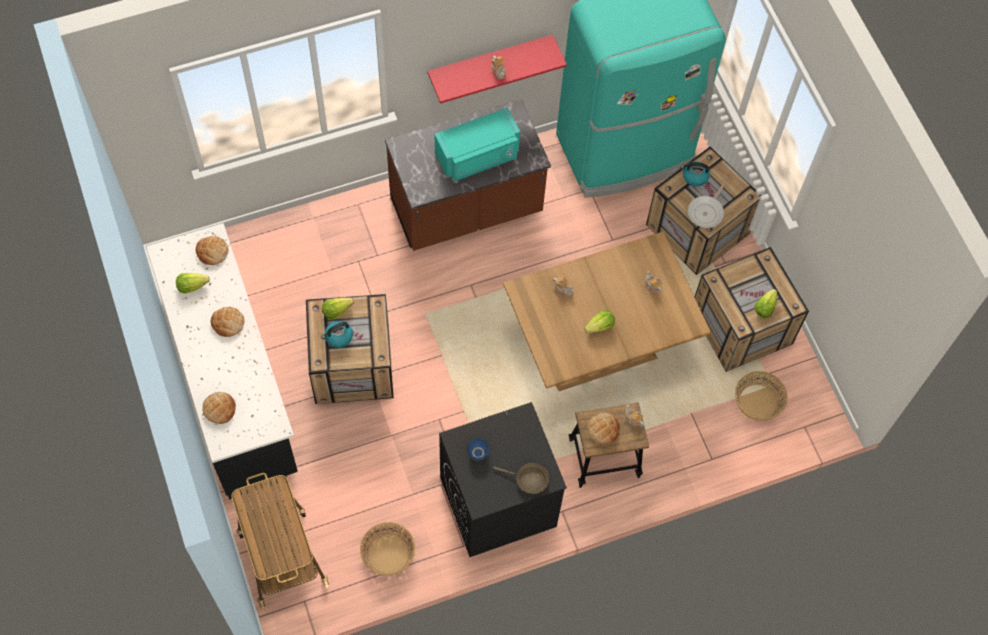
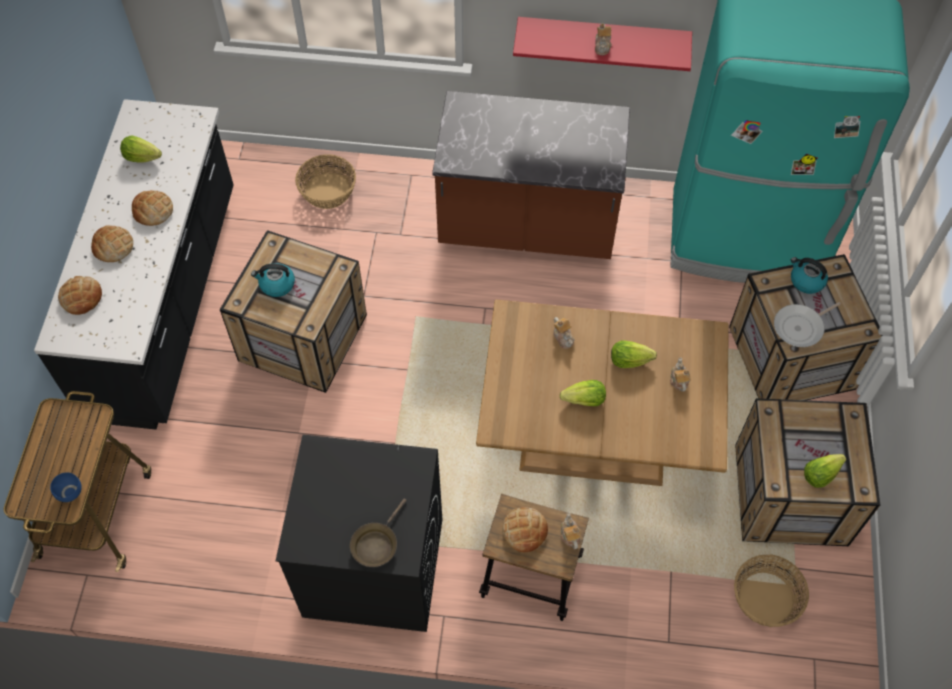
camera: 30 degrees right, 5 degrees down
(212, 252) = (186, 132): bread -> bread (113, 246)
(336, 311) = (292, 256): lettuce -> lettuce (629, 360)
(388, 554) = (211, 567): basket -> basket (327, 191)
(478, 157) = (542, 148): turquoise microwave -> none
(479, 453) = (334, 480): blue bowl -> blue bowl (71, 493)
(529, 479) = (376, 544): brown frying pan -> brown frying pan turned 75 degrees clockwise

